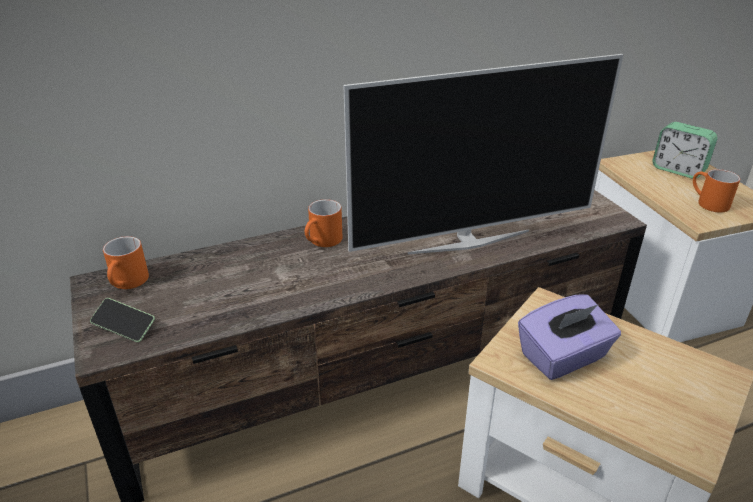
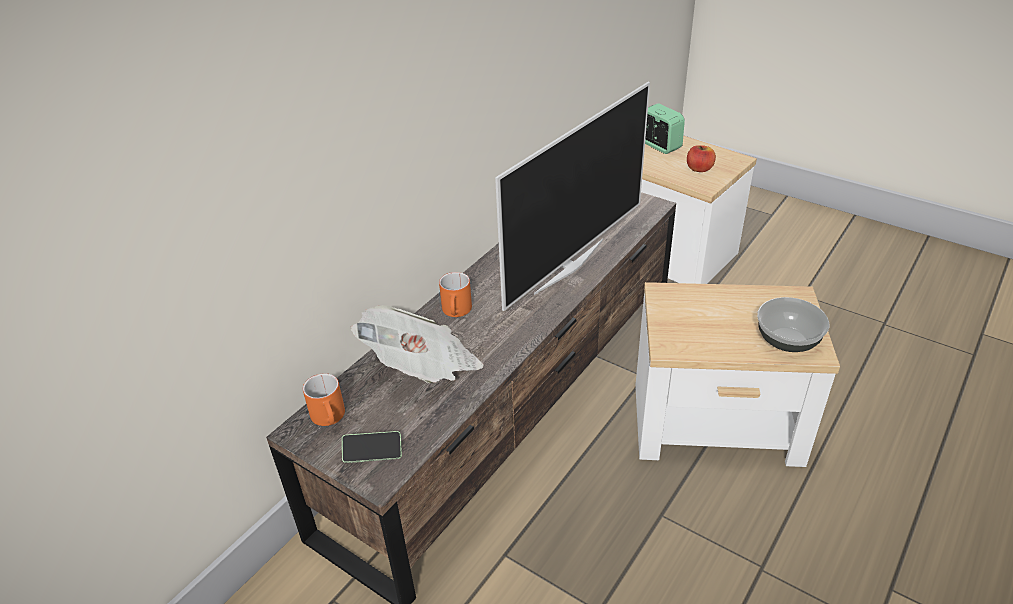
camera: 30 degrees left, 5 degrees up
(243, 275) = (423, 367): none -> newspaper
(563, 357) = (703, 327): purple tissue box -> none
(661, 419) = (787, 341): none -> bowl
(678, 170) = (660, 146): alarm clock -> alarm clock turned 135 degrees counterclockwise
(707, 203) = (699, 169): orange mug -> apple

